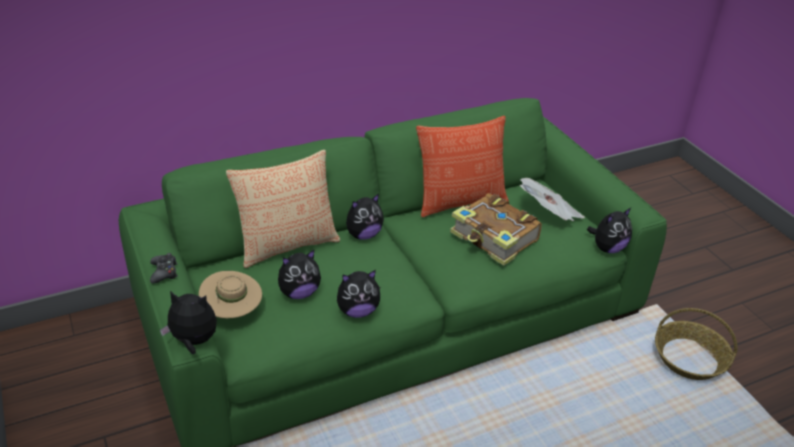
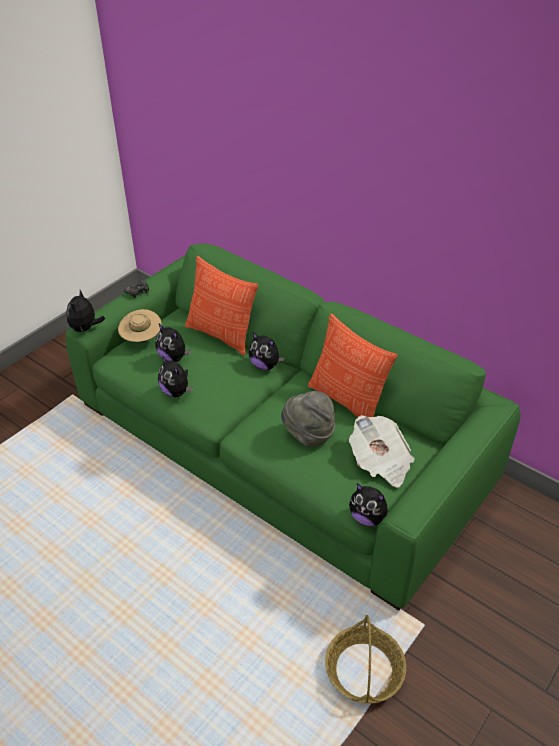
camera: 65 degrees right, 5 degrees up
(193, 341) = (85, 328): plush toy -> plush toy turned 150 degrees counterclockwise
(288, 246) = (221, 335): beige pillow -> orange pillow
(494, 238) = (308, 434): book -> grey hat

